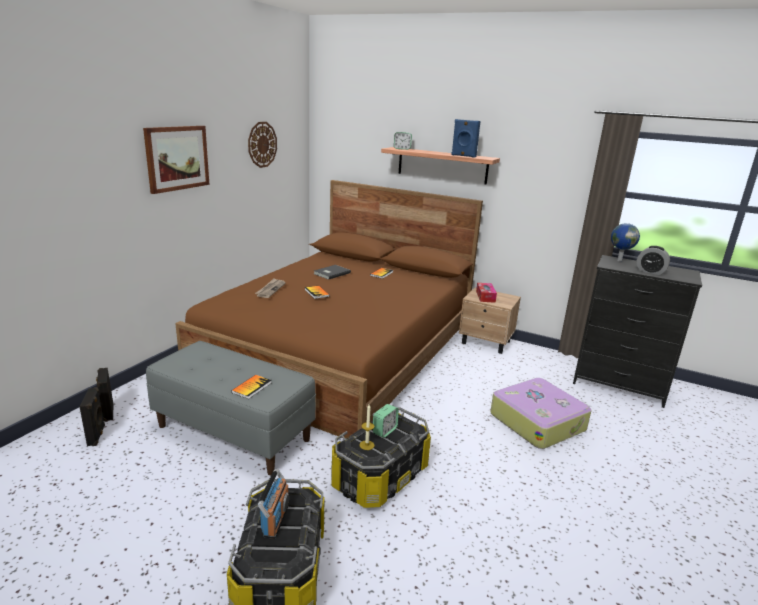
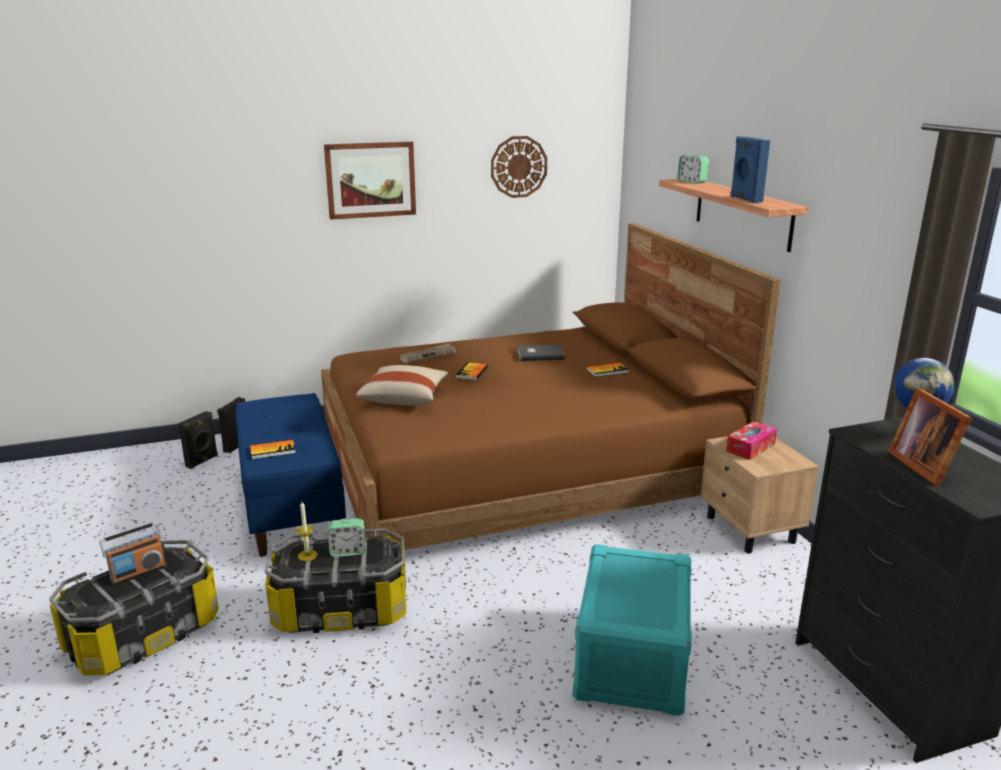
camera: 45 degrees right, 0 degrees up
(234, 433) = (292, 505): grey bench -> blue bench
(307, 320) = (404, 398): none -> beige pillow
(537, 421) = (631, 658): suitcase -> turquoise storage box
(650, 271) = (924, 465): alarm clock -> picture frame

